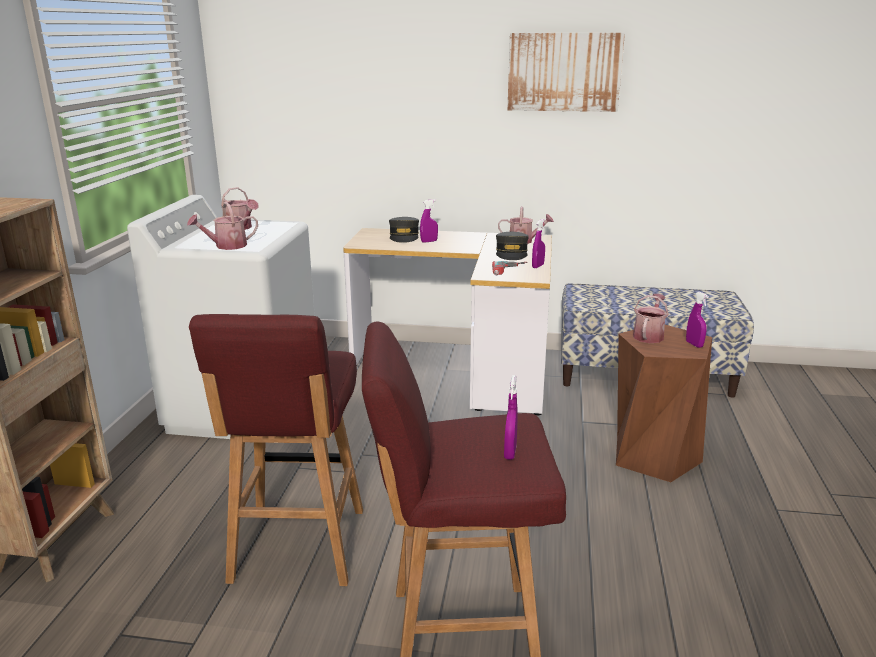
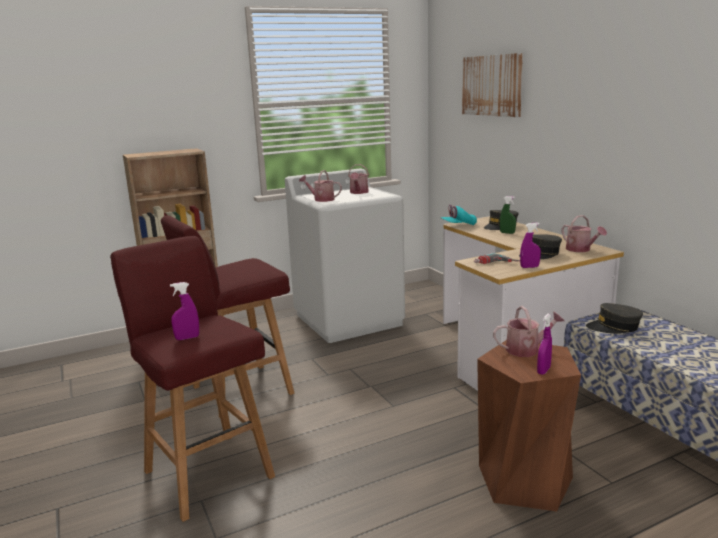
camera: 55 degrees right, 5 degrees down
(365, 245) = (458, 225): none -> turquoise cap
(429, 241) = (507, 233): purple spray bottle -> green spray bottle
(564, 72) = (644, 84): picture -> picture (492, 85)
(599, 302) = (614, 327): none -> grey cap

